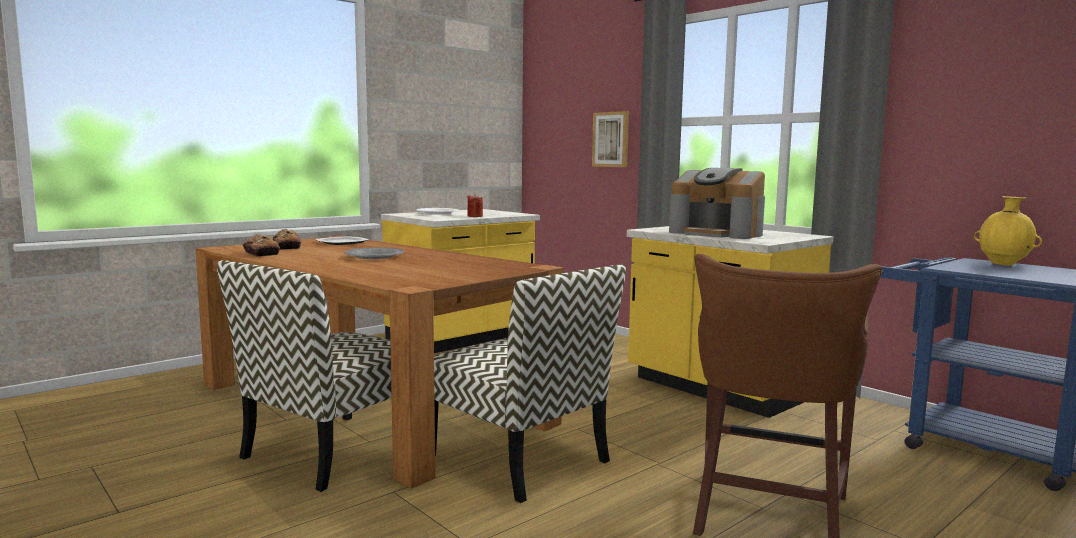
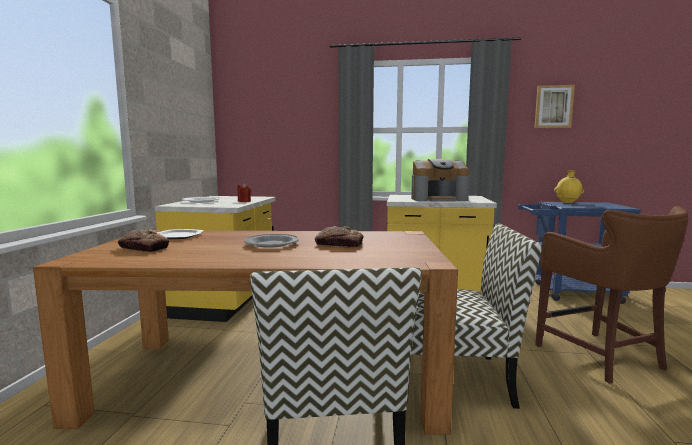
camera: 40 degrees left, 0 degrees up
(261, 253) = (150, 258): bread -> bread (339, 244)
(611, 139) = (306, 141): picture -> picture (553, 107)

